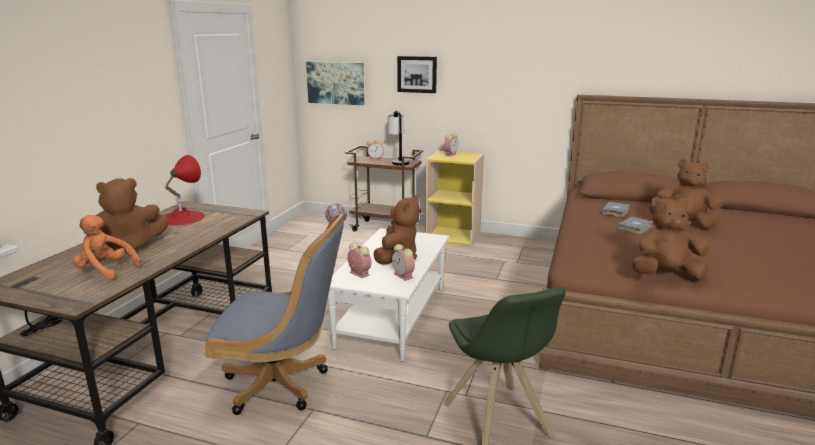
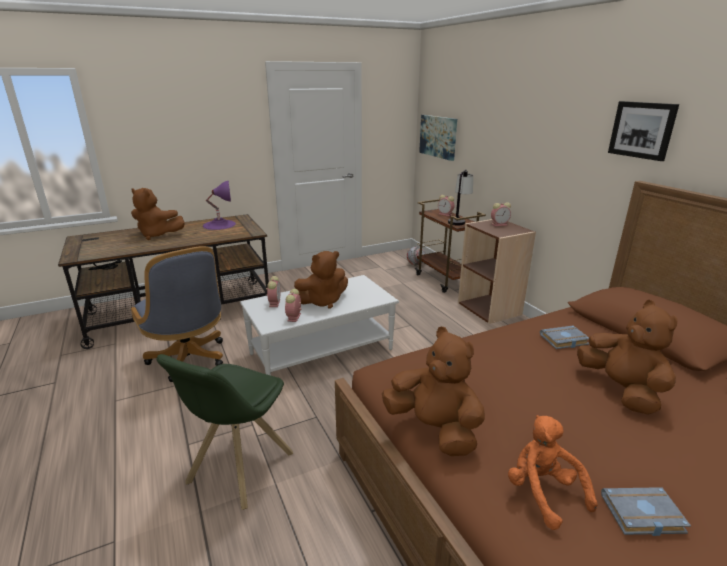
camera: 45 degrees right, 5 degrees up
(106, 271) = (120, 245): orange plush toy -> orange plush toy (543, 492)
(181, 217) = (219, 224): red table lamp -> purple table lamp
(417, 74) = (493, 135): picture -> picture (642, 130)
(453, 236) = (490, 308): yellow bookcase -> brown bookcase
(635, 228) = (536, 367): grey book -> grey book (641, 516)

